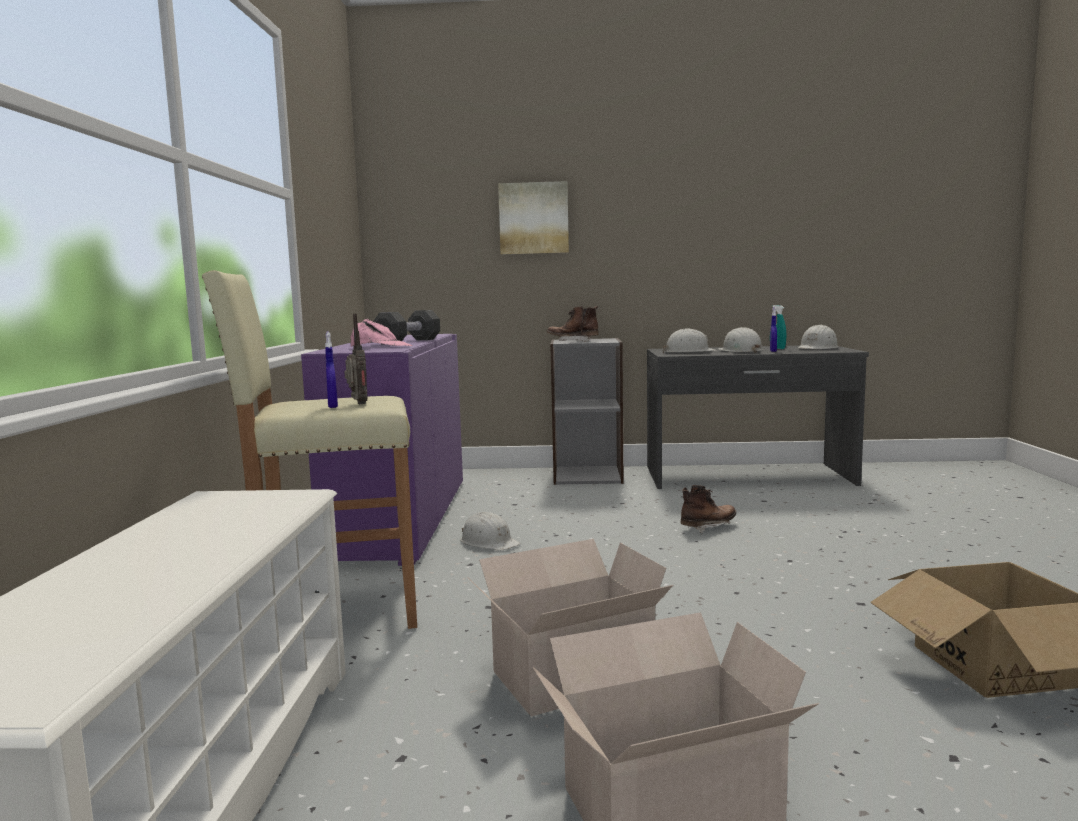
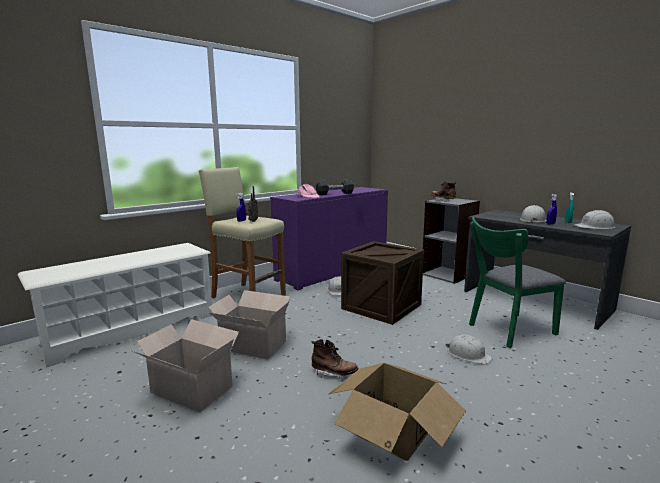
camera: 45 degrees right, 5 degrees up
(533, 218) = (444, 129): picture -> none
(611, 540) = (381, 306): none -> crate
(689, 352) = (500, 216): white hard hat -> white hard hat (468, 355)
(708, 527) = (437, 317): brown boot -> brown boot (334, 373)
(804, 514) = (507, 330): none -> green chair

